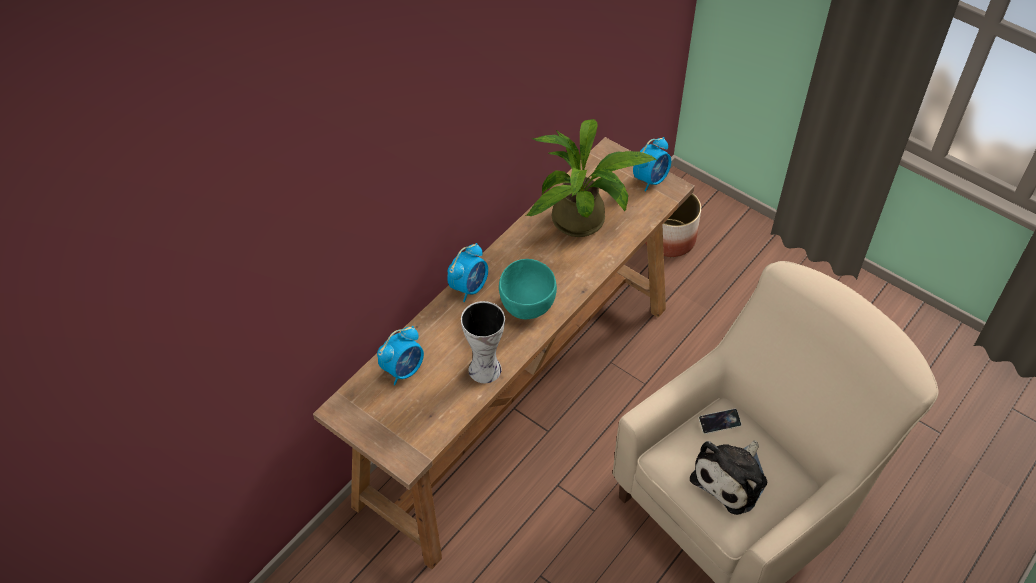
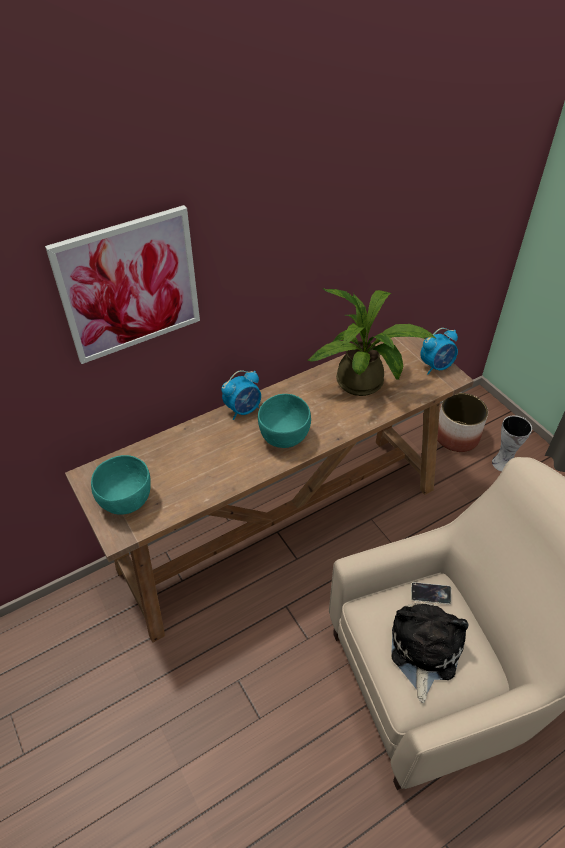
camera: 20 degrees right, 5 degrees down
(366, 203) = (129, 285): none -> picture
(397, 424) = (126, 502): none -> turquoise bowl
(403, 369) = (155, 459): alarm clock -> none
(484, 368) = (222, 477): vase -> vase (502, 462)
(732, 478) = (423, 651): plush toy -> plush toy turned 135 degrees clockwise

